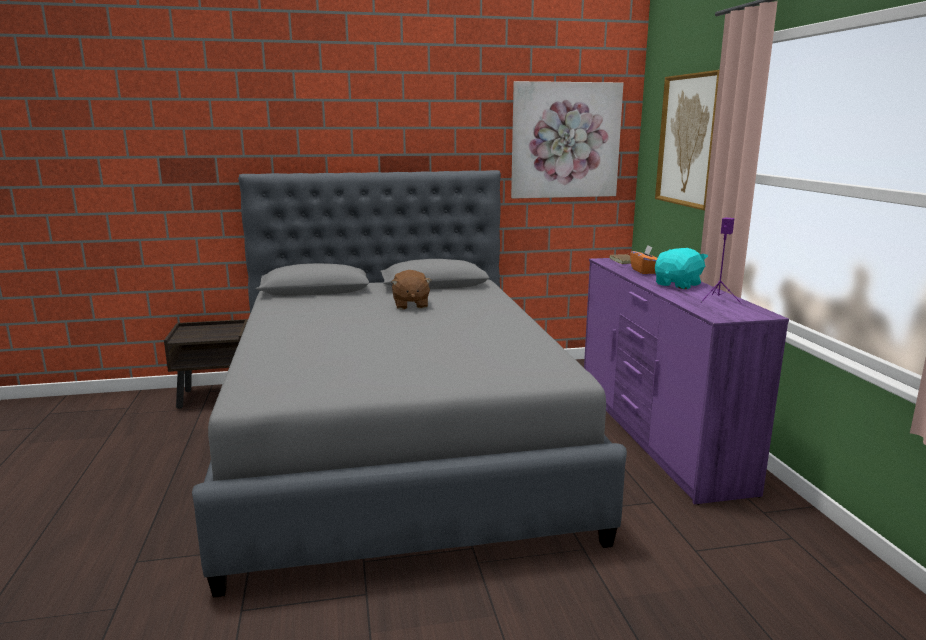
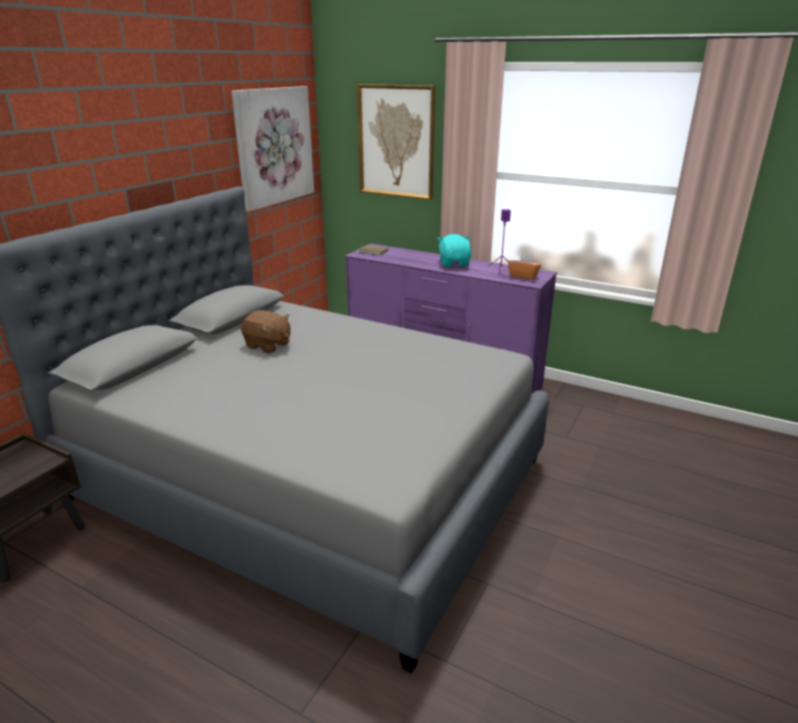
camera: 50 degrees left, 10 degrees up
(644, 271) = (408, 257): orange tissue box -> orange tissue box (523, 276)

